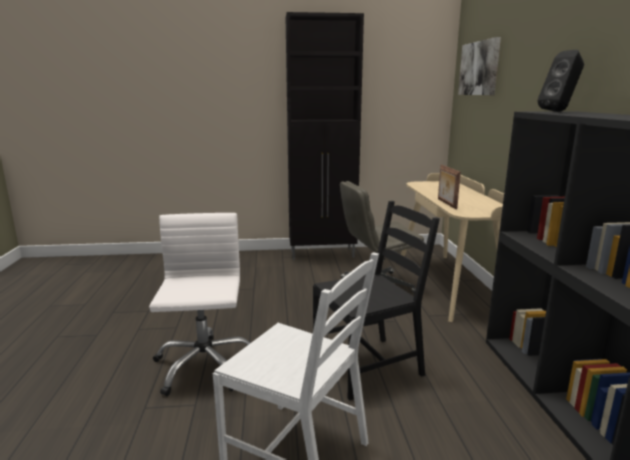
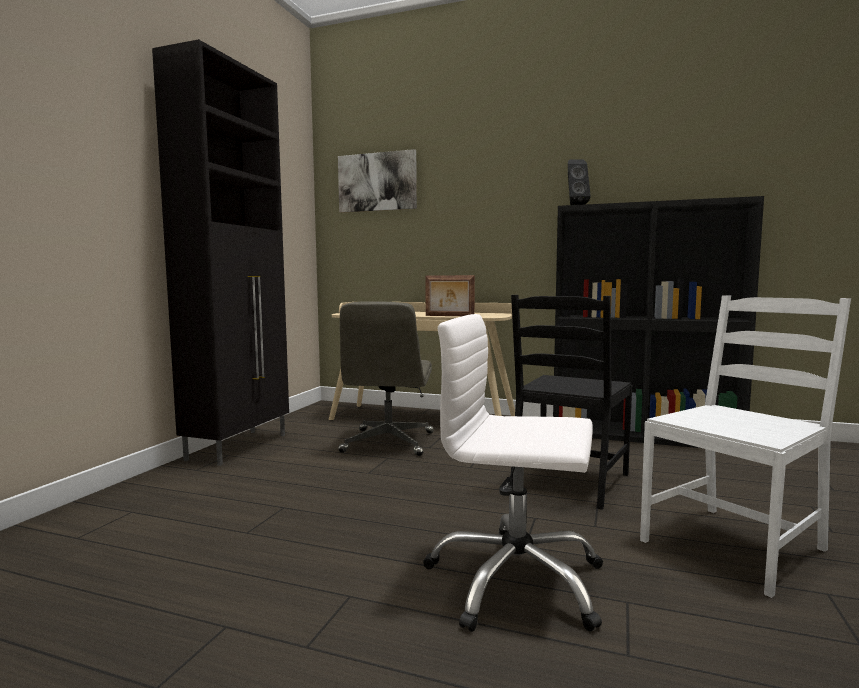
camera: 65 degrees left, 10 degrees down
(368, 365) = (569, 482): black chair -> black chair turned 150 degrees counterclockwise

